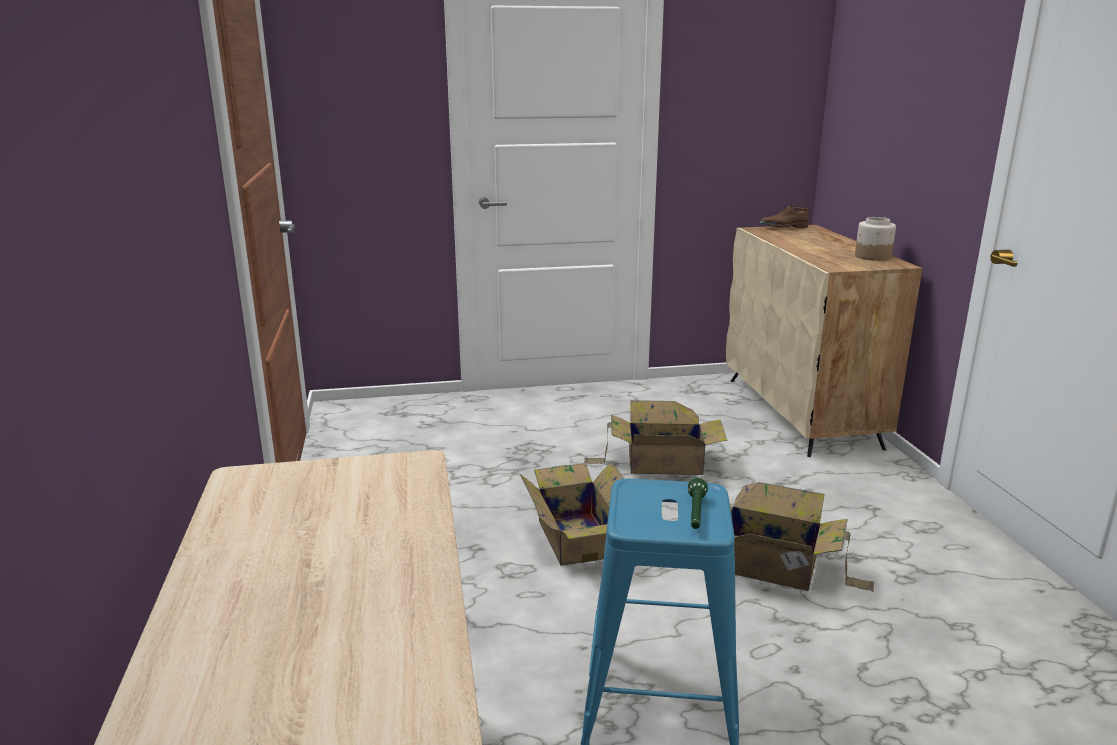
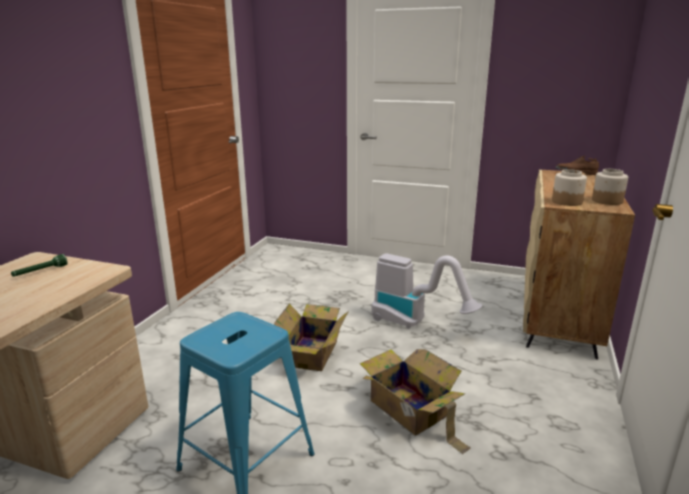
camera: 30 degrees right, 0 degrees up
(660, 462) = (415, 323): cardboard box -> vacuum cleaner
(696, 513) = (242, 343): green flashlight -> green flashlight (40, 272)
(839, 263) = (567, 202): none -> jar

